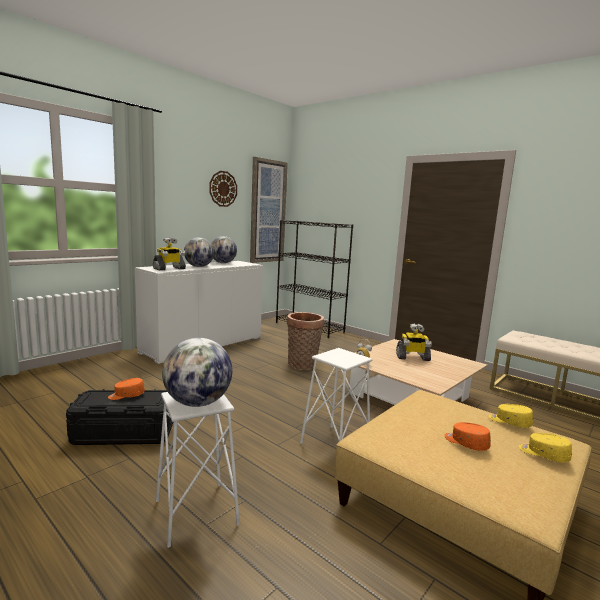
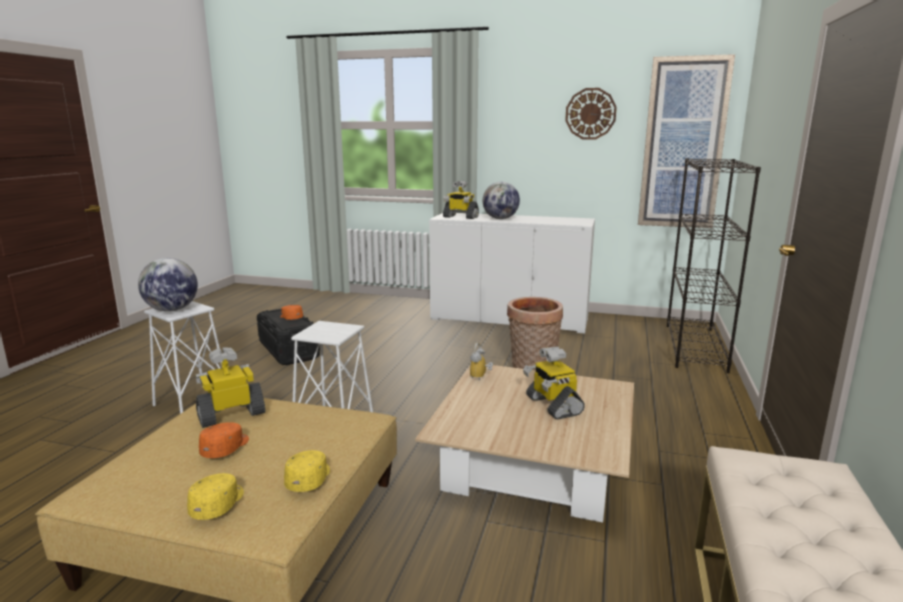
camera: 65 degrees right, 5 degrees up
(223, 263) = (553, 218): globe -> none
(405, 435) = (231, 414): none -> toy robot

